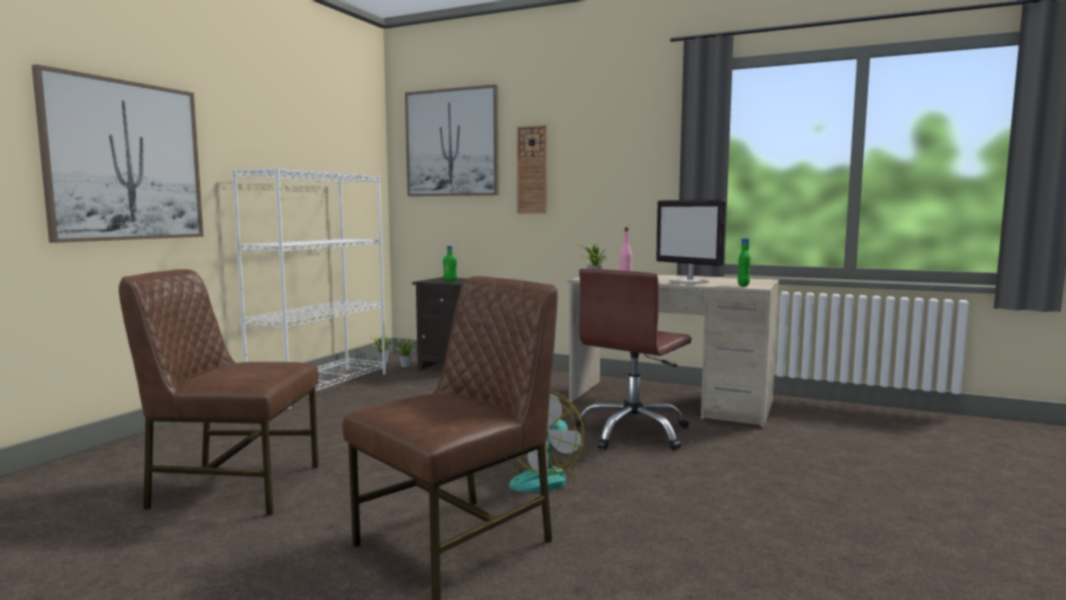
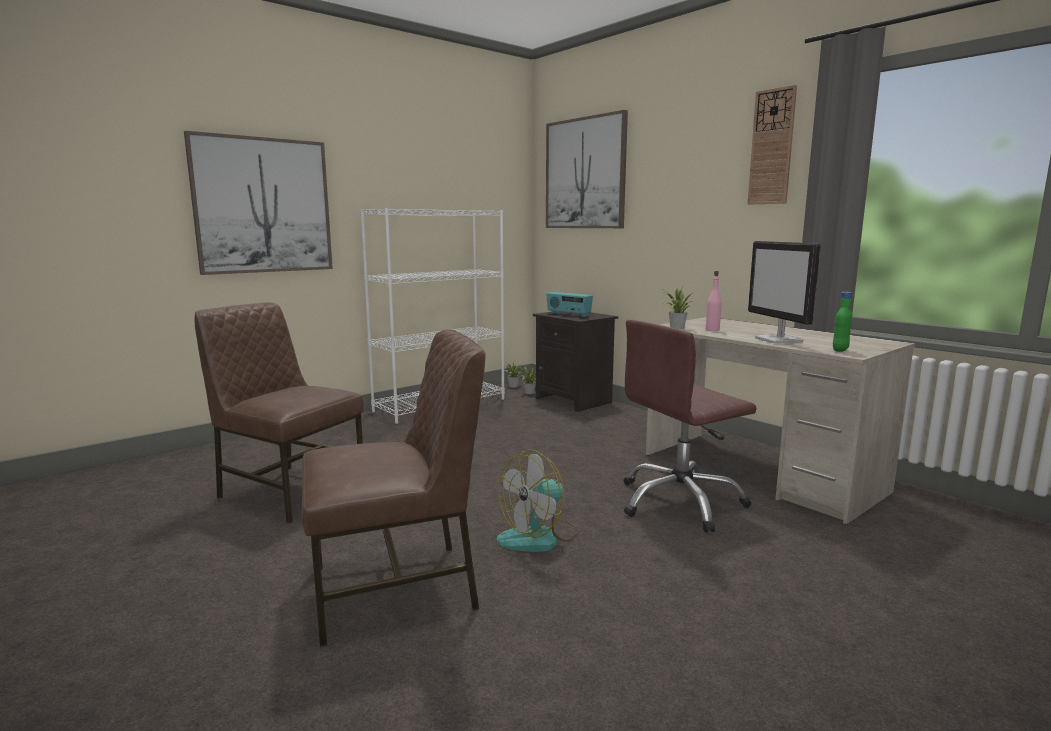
camera: 25 degrees right, 5 degrees up
(450, 281) = (568, 315): green bottle -> radio
(532, 170) = (656, 201): wall clock -> wall clock (772, 147)

